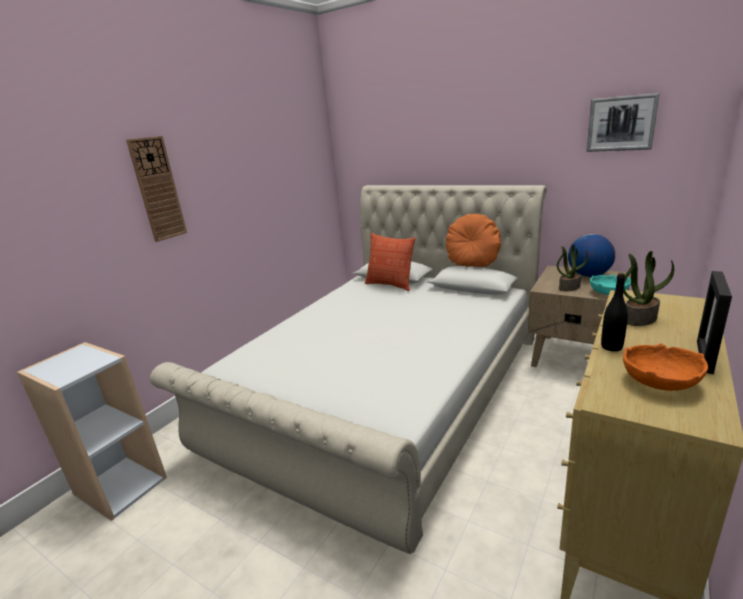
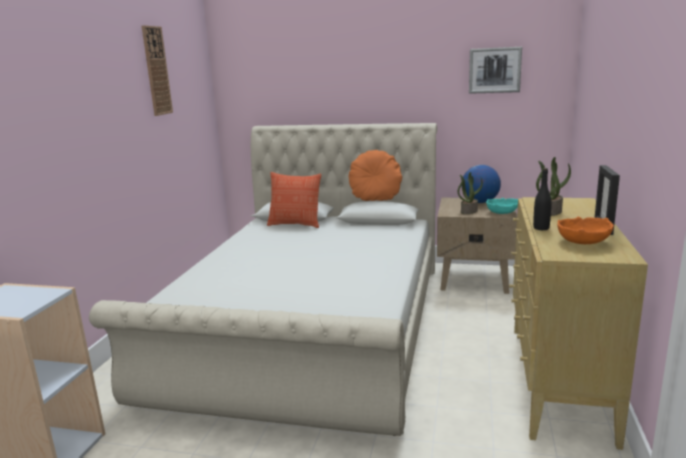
camera: 20 degrees left, 5 degrees down
(157, 189) = (68, 117): wall clock -> wall clock (156, 71)

